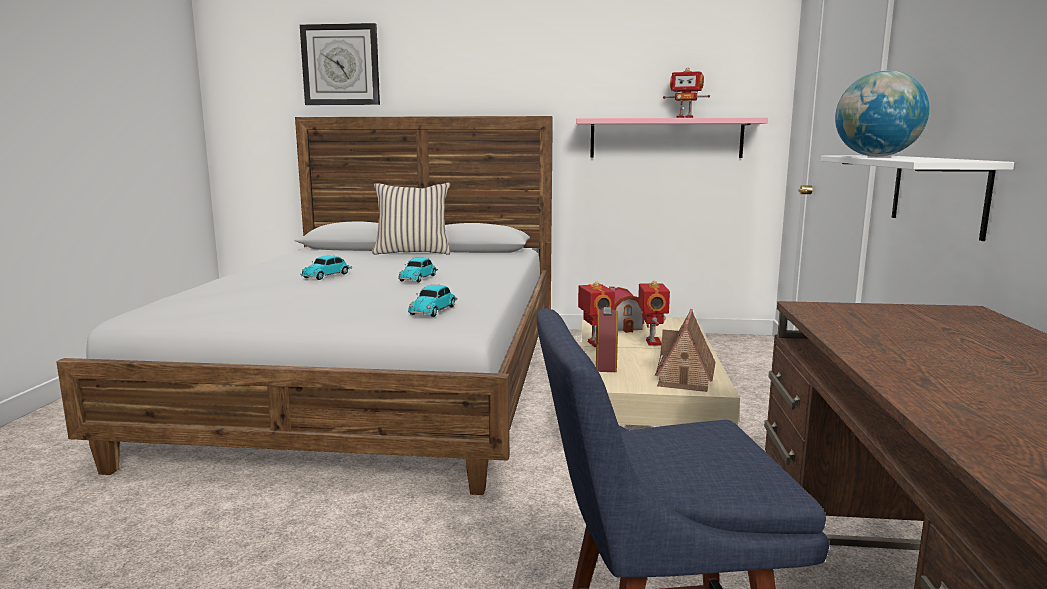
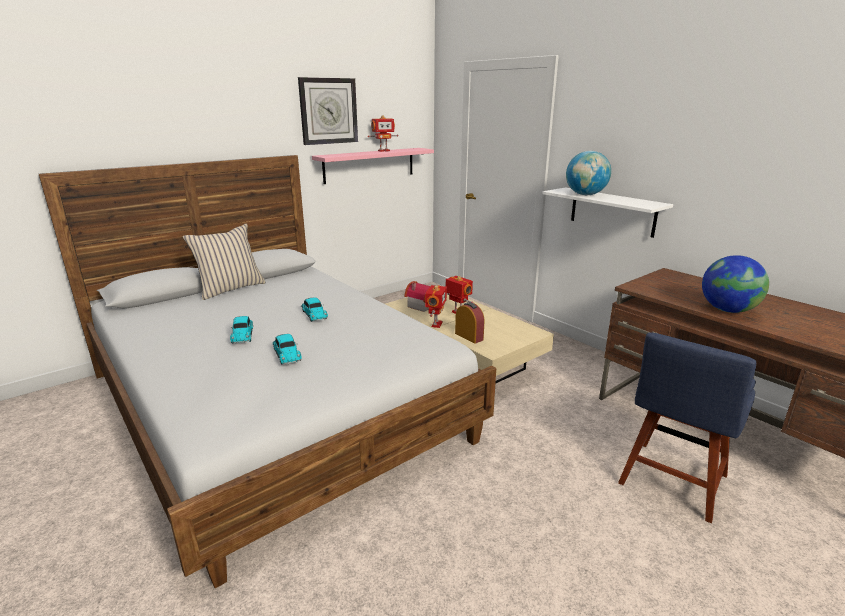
camera: 45 degrees left, 10 degrees up
(341, 65) = (82, 114): wall clock -> wall clock (328, 111)
(434, 310) = (405, 339): toy car -> toy car (286, 354)
(595, 344) = (436, 324): toy robot -> toy robot turned 75 degrees clockwise
(685, 377) = (514, 330): toy house -> none
(909, 363) = (727, 310): none -> globe

